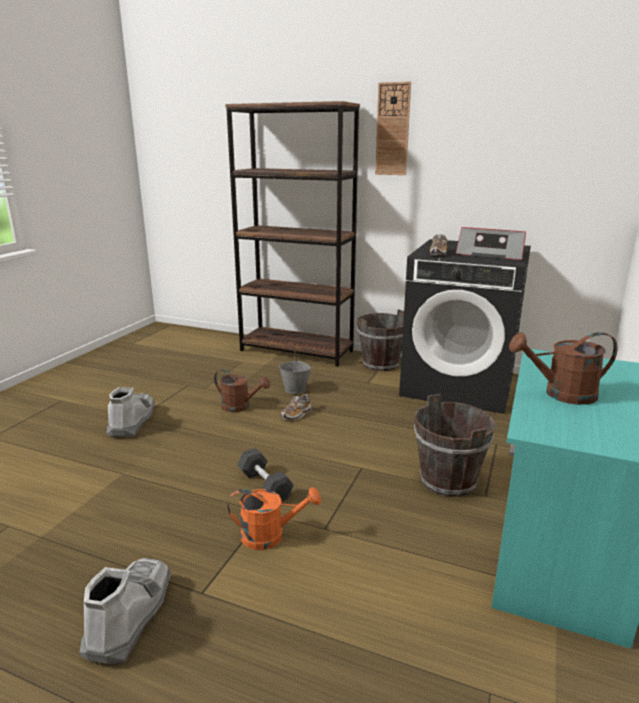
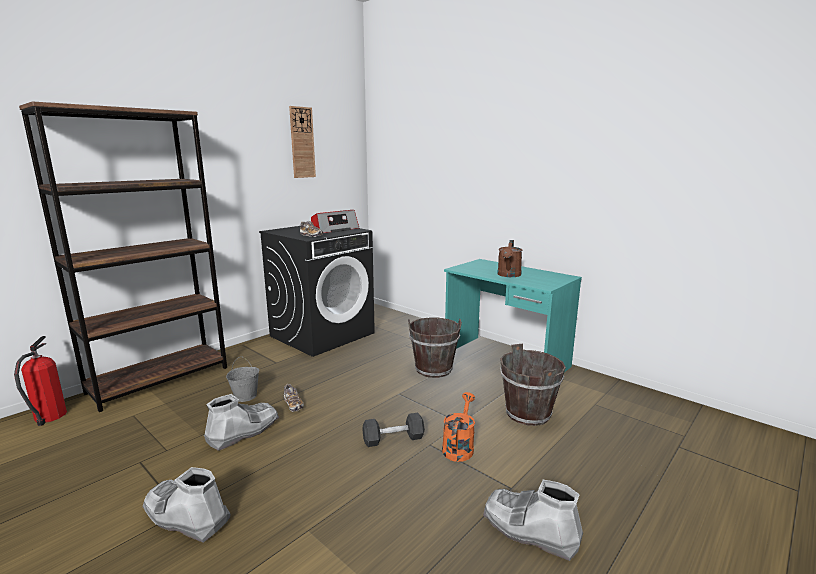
camera: 70 degrees left, 5 degrees down
(226, 340) = (49, 417): none -> fire extinguisher
(240, 407) = (243, 432): brown watering can -> grey boot
(380, 364) = (251, 350): brown bucket -> brown bucket (528, 413)
(392, 129) = (210, 140): wall clock -> wall clock (302, 142)

